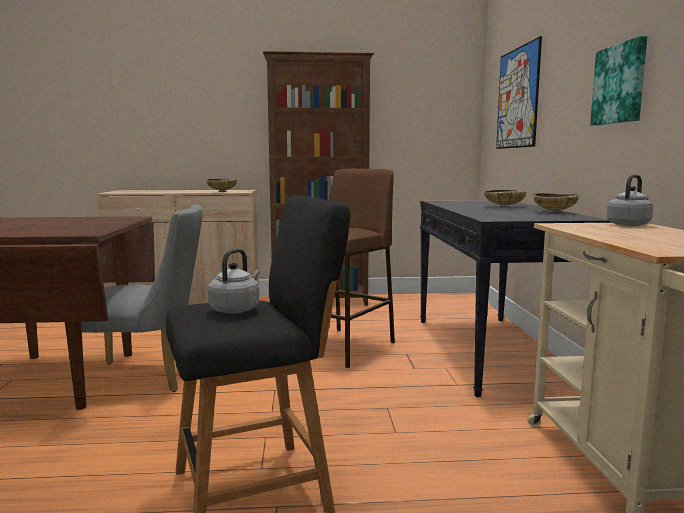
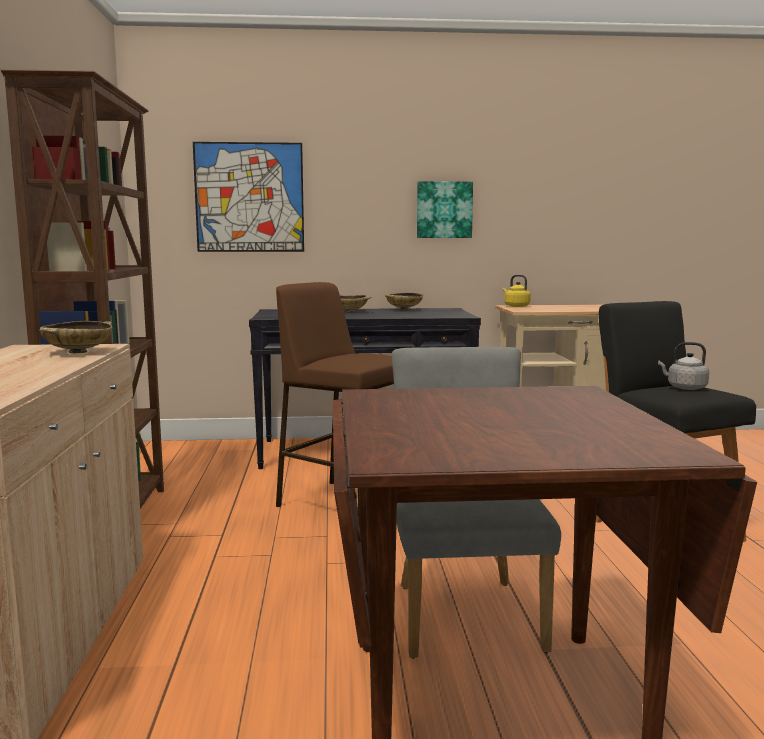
camera: 90 degrees left, 0 degrees up
(629, 225) = (515, 306): grey kettle -> yellow kettle

